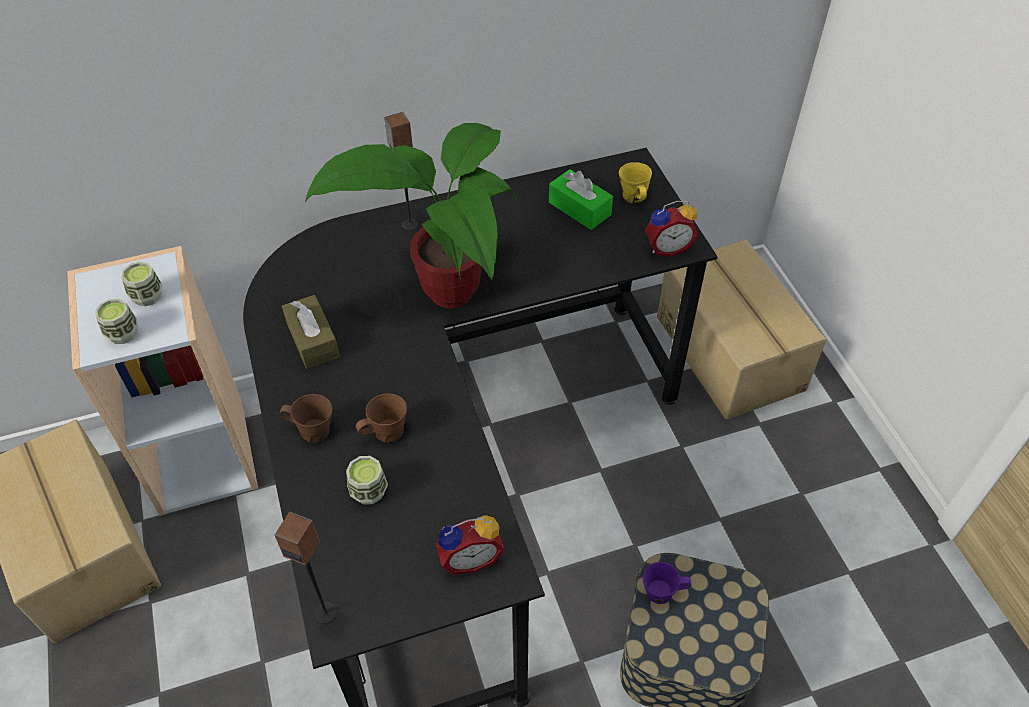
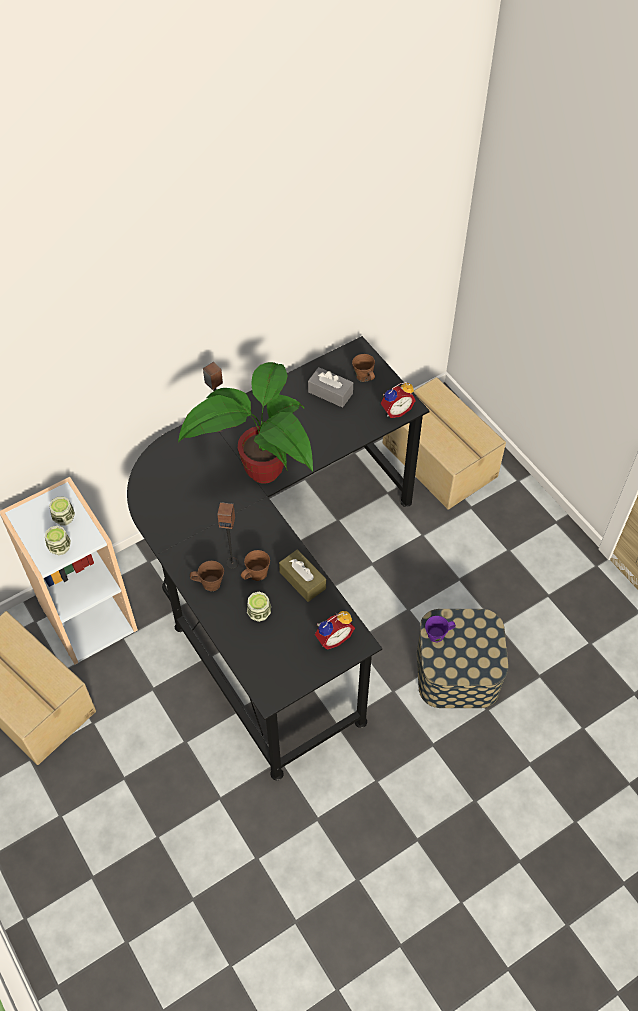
camera: 15 degrees left, 5 degrees up
(313, 340) = (185, 524): brown tissue box -> brown tissue box (302, 580)
(326, 612) = (260, 688): speaker -> speaker (232, 562)
(579, 208) = (330, 392): green tissue box -> grey tissue box
(633, 197) = (364, 377): yellow mug -> brown mug

